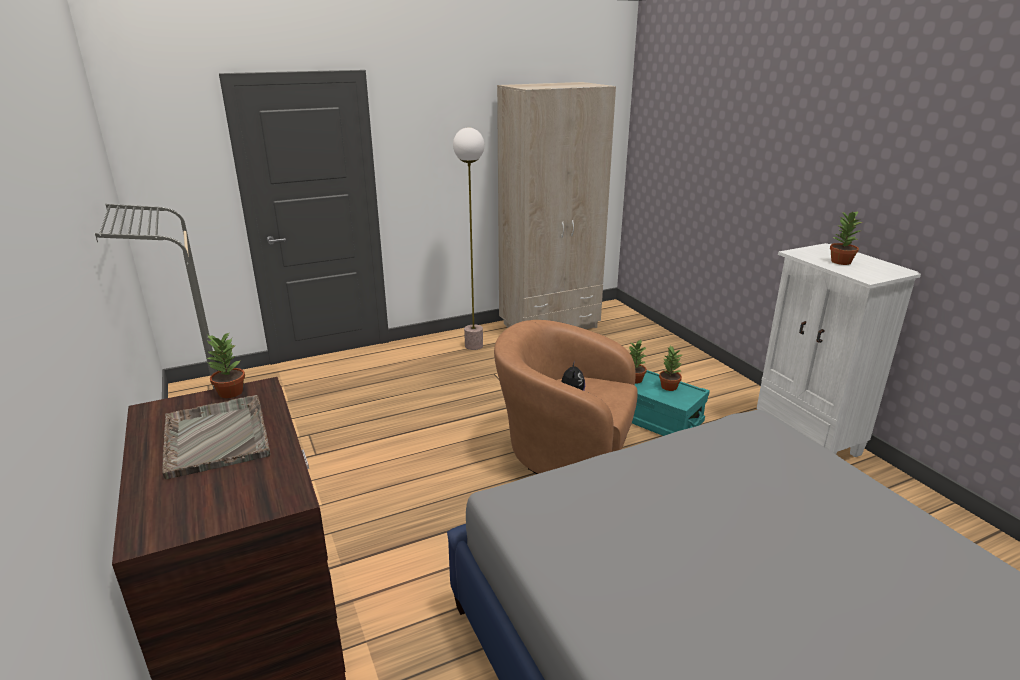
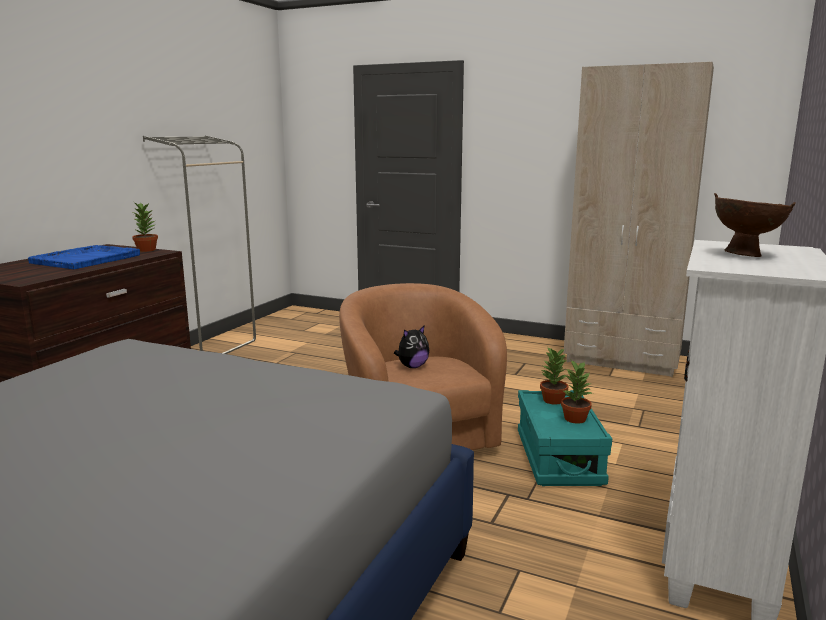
camera: 50 degrees right, 10 degrees down
(216, 436) = (87, 259): grey tray -> blue tray
(473, 345) = (515, 349): floor lamp -> none
(840, 262) = (744, 255): potted plant -> brown bowl

